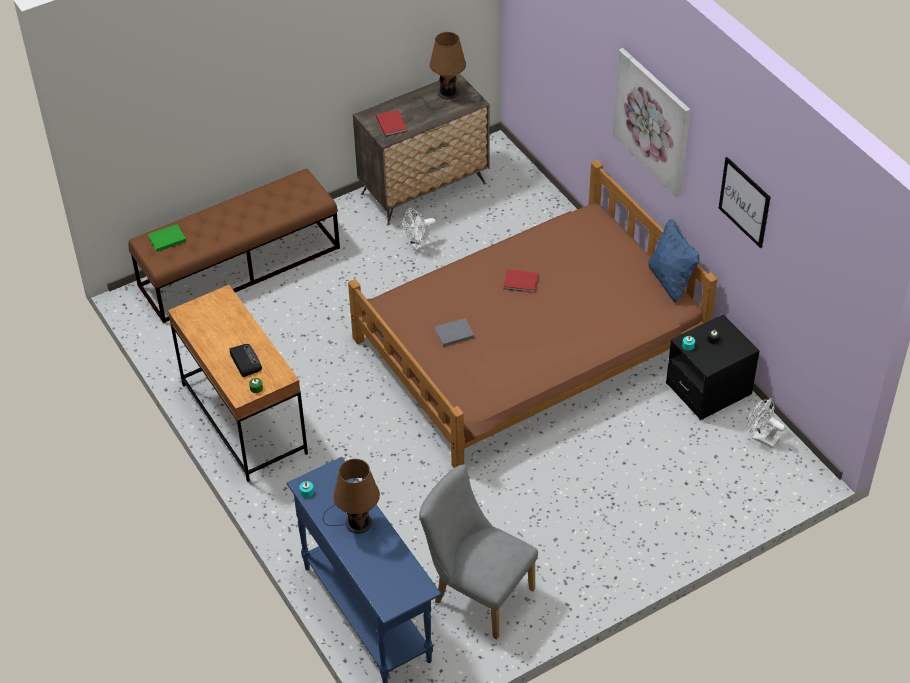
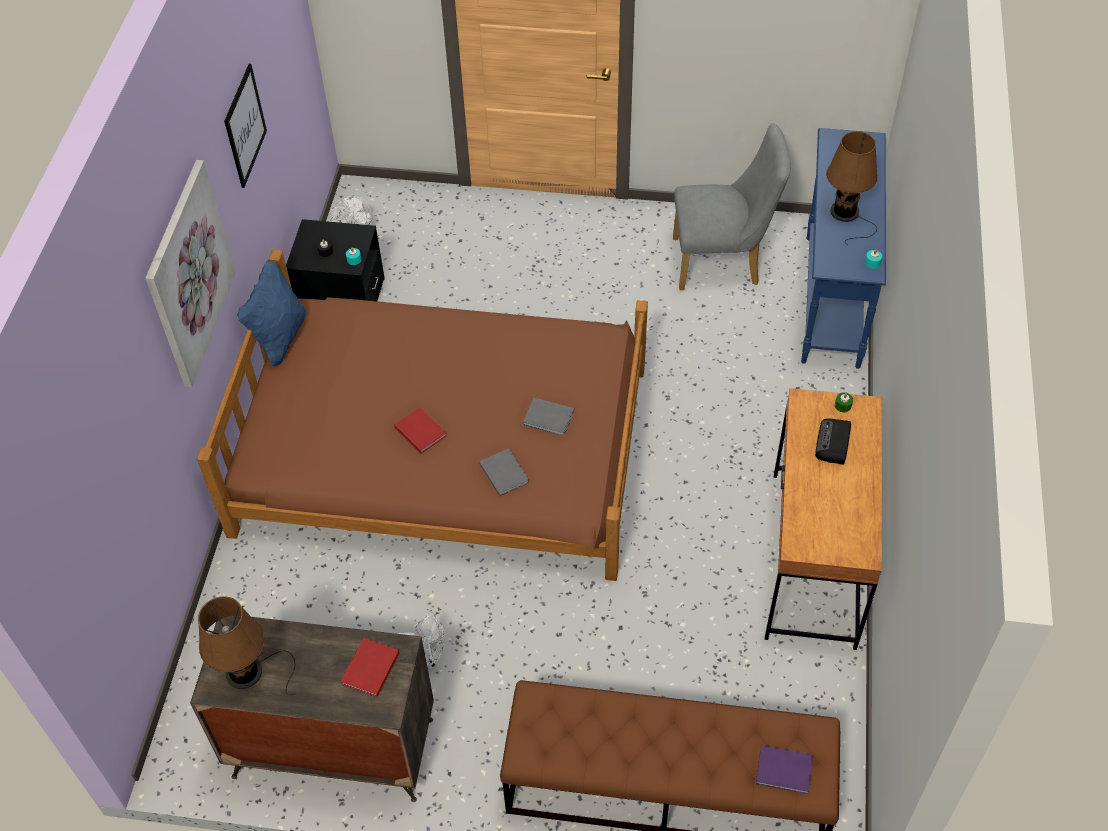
camera: 140 degrees left, 5 degrees up
(166, 239) = (785, 772): green book -> purple book
(448, 291) = (504, 472): none -> grey book
(477, 593) = (723, 262): grey chair -> grey chair turned 75 degrees counterclockwise

